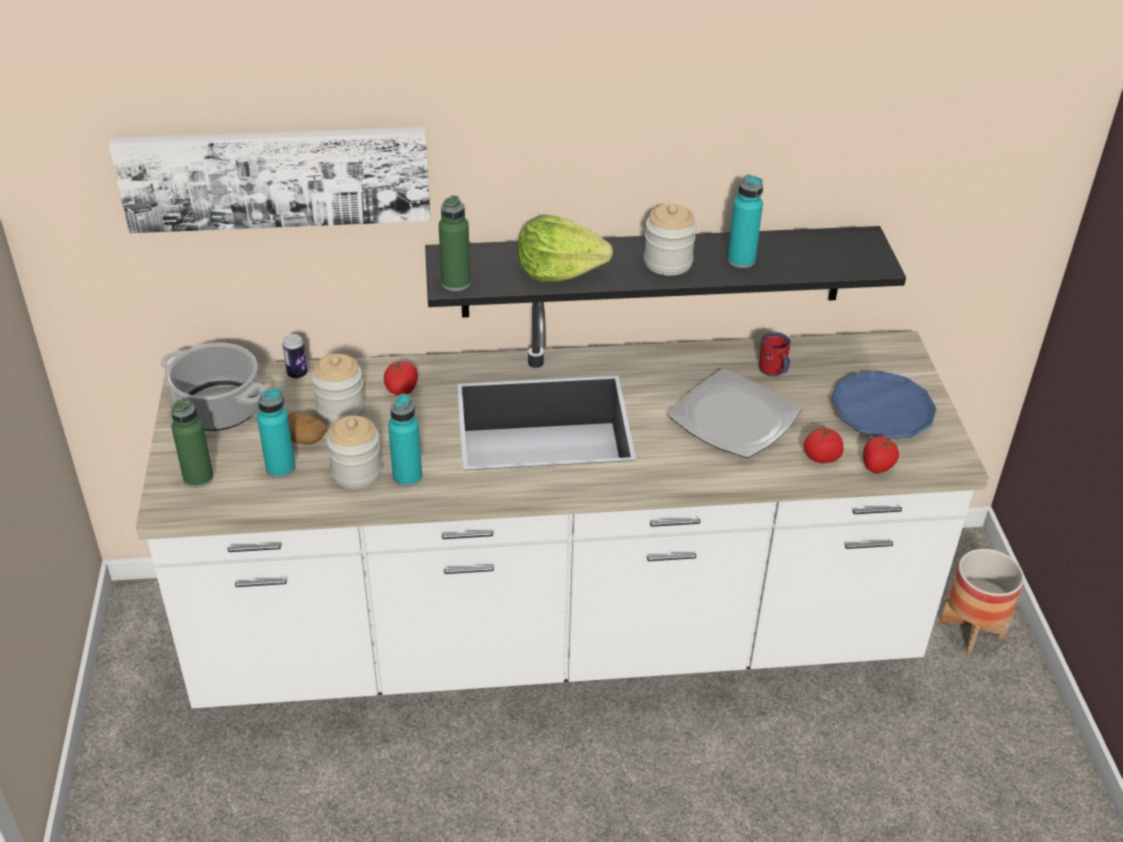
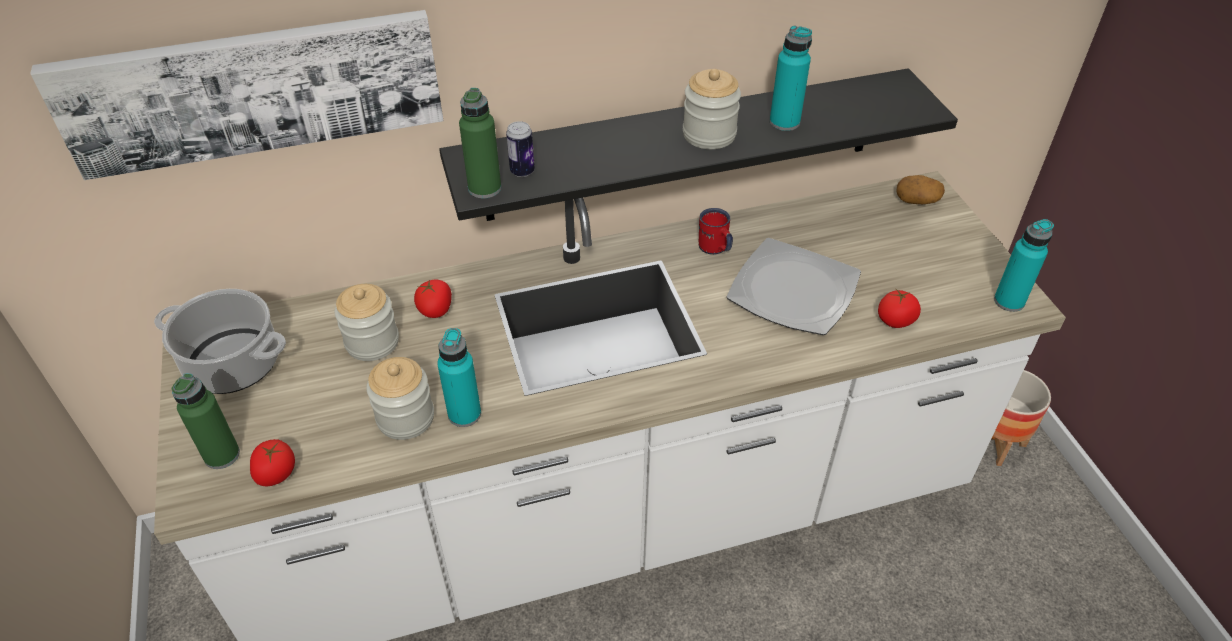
camera: 10 degrees left, 5 degrees up
(280, 468) = (317, 426): turquoise bottle -> turquoise bottle (1009, 301)
(297, 374) = (316, 308): can -> can (522, 171)
(304, 438) = (338, 385): potato -> potato (917, 199)
(559, 270) = (595, 158): lettuce -> none
(774, 371) = (816, 233): red mug -> red mug (715, 249)
(877, 466) = (953, 322): tomato -> tomato (276, 474)
(881, 411) = (936, 261): blue plate -> none

